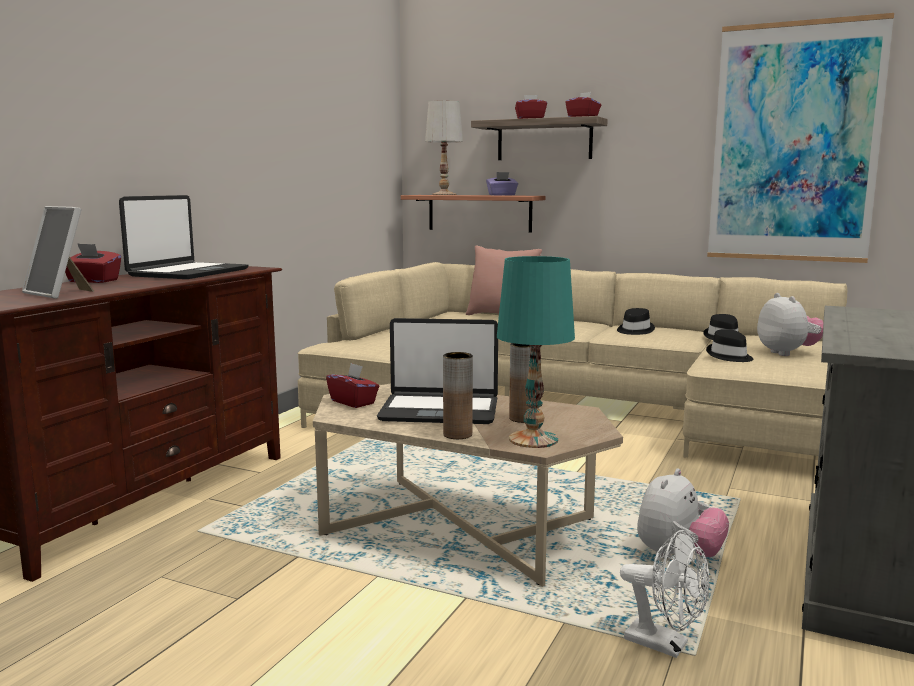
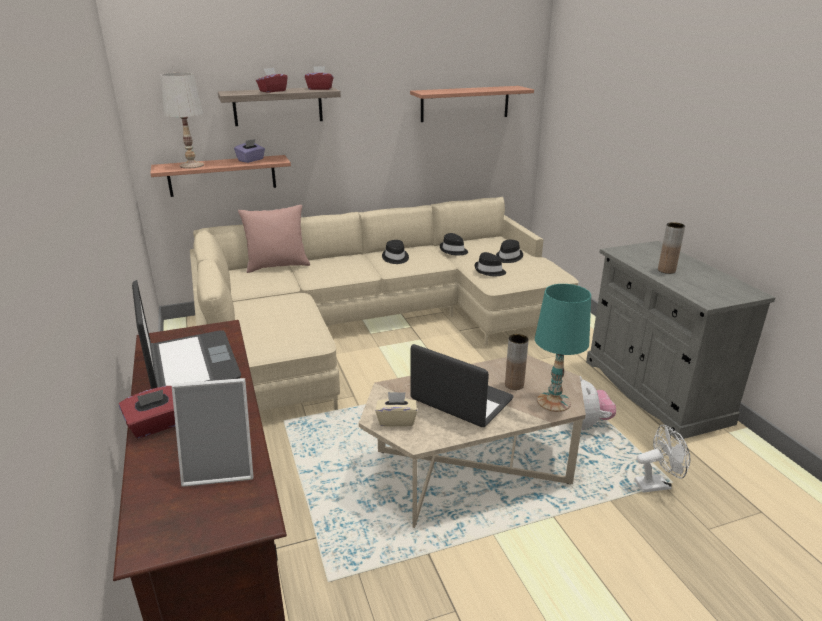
camera: 45 degrees left, 15 degrees up
(353, 402) = (396, 420): red tissue box -> beige tissue box
(439, 410) = (461, 400): laptop -> laptop turned 105 degrees counterclockwise
(457, 435) = (515, 419): brown vase -> brown vase (666, 270)
(787, 353) = (508, 257): plush toy -> black hat
(794, 143) = (465, 103): picture -> shelf

